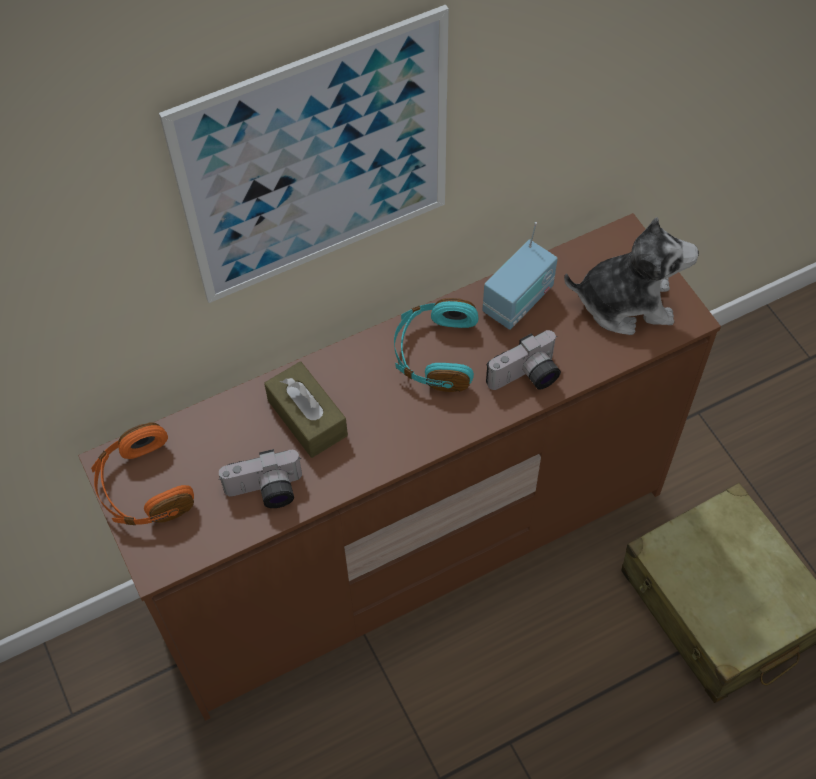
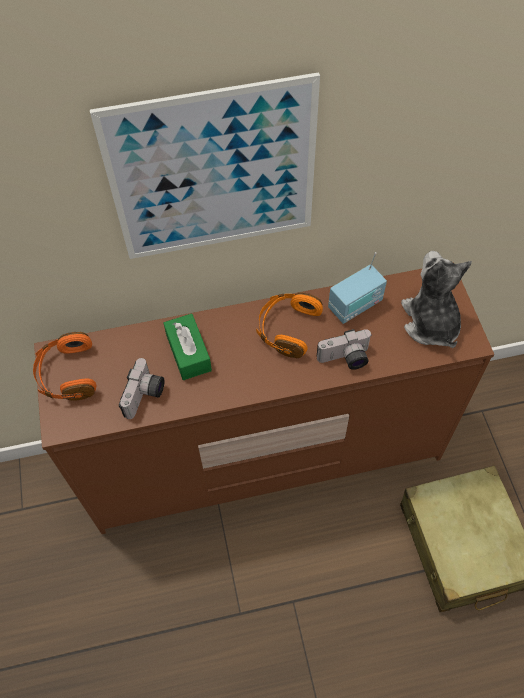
camera: 15 degrees right, 0 degrees up
(265, 492) = (145, 396): camera -> camera turned 75 degrees counterclockwise
(307, 418) = (188, 353): brown tissue box -> green tissue box
(435, 354) = (287, 329): turquoise headphones -> orange headphones
(625, 302) = (430, 322): plush toy -> plush toy turned 120 degrees counterclockwise

